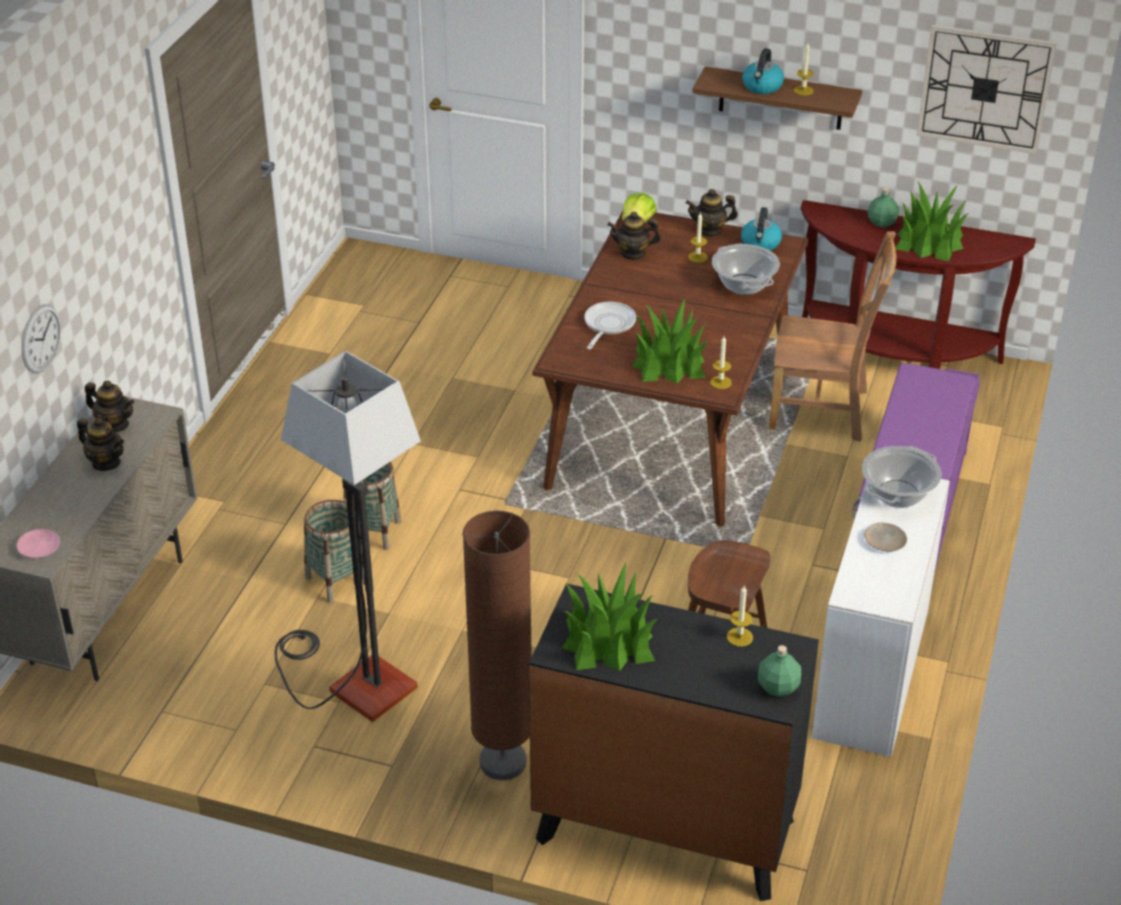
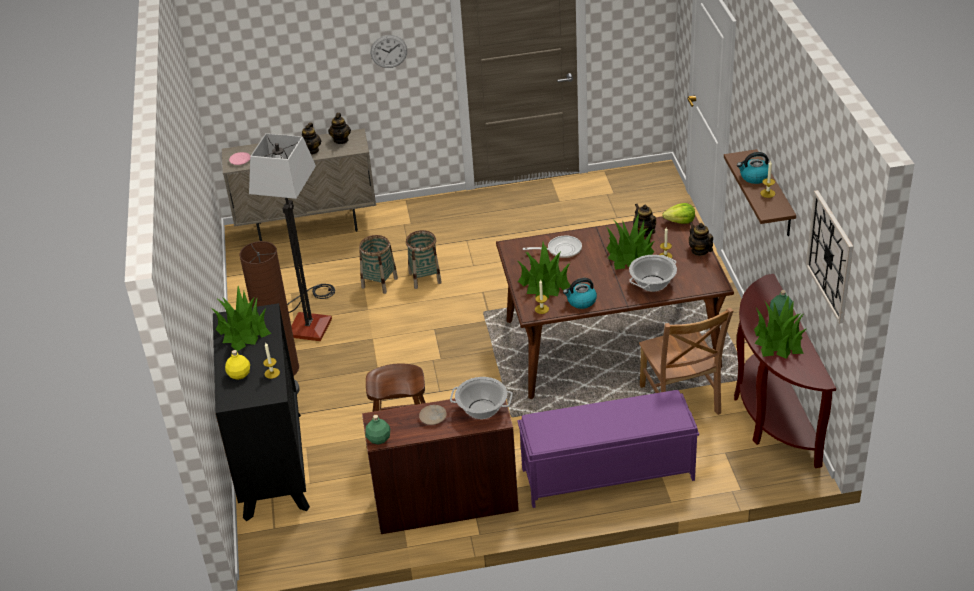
camera: 65 degrees right, 0 degrees up
(40, 338) = (308, 74): wall clock -> wall clock (388, 51)
(671, 280) = (630, 255): none -> potted plant
(717, 672) = (239, 374): none -> yellow bottle
(760, 244) = (705, 275): kettle -> kettle (581, 301)
(779, 687) = (240, 399): green bottle -> green bottle (379, 439)
(869, 673) = (445, 503): white desk -> brown desk

